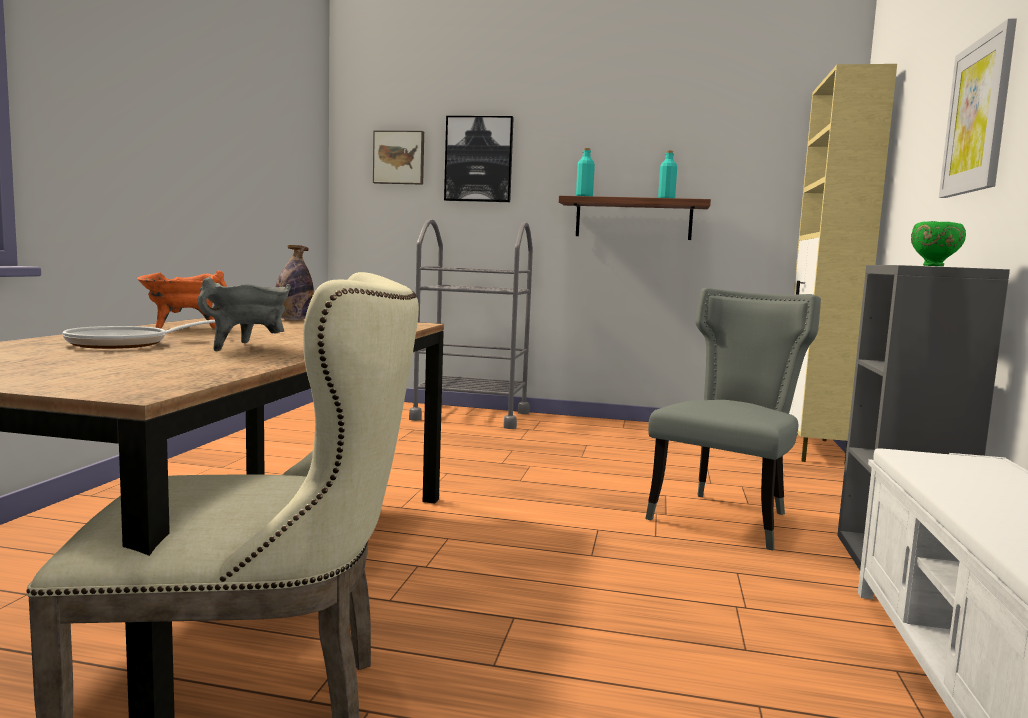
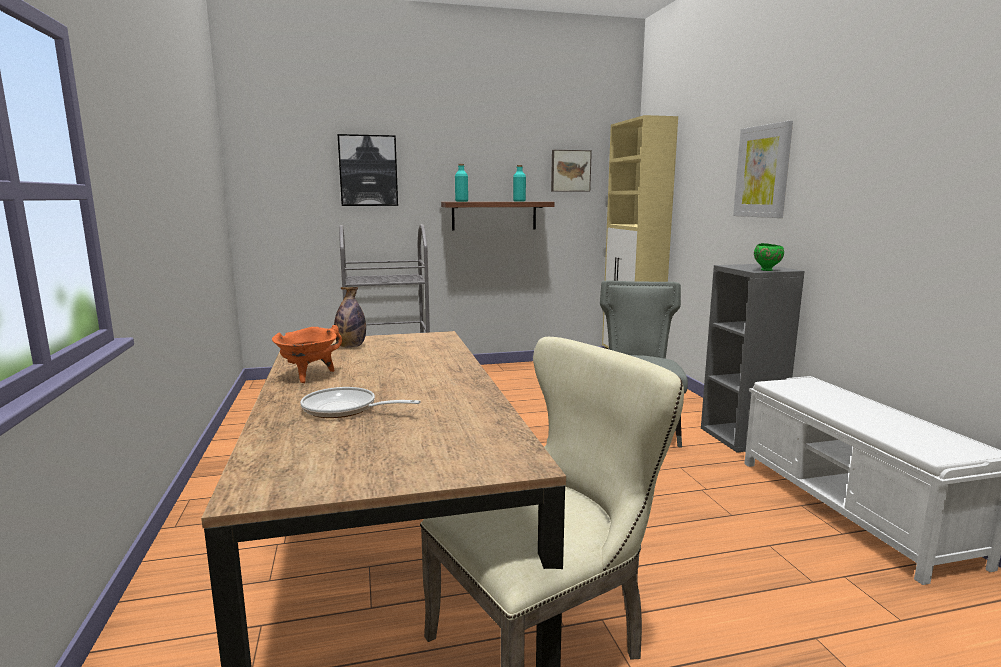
camera: 25 degrees left, 5 degrees up
(126, 344) = (345, 409): frying pan -> frying pan turned 90 degrees clockwise
(247, 347) = (432, 394): grey cooking pot -> none
(399, 158) = (295, 169): picture -> picture (570, 171)

